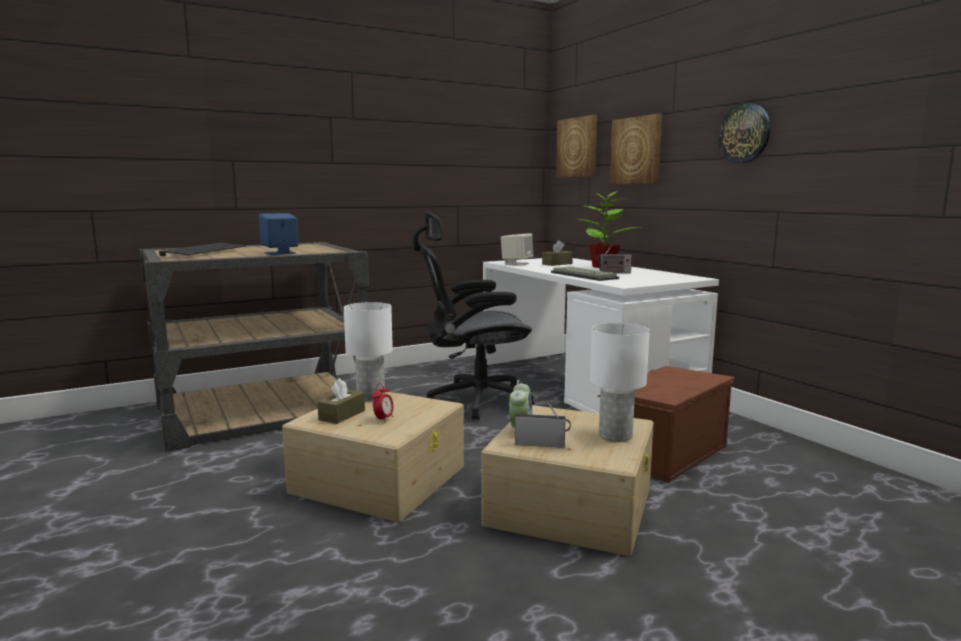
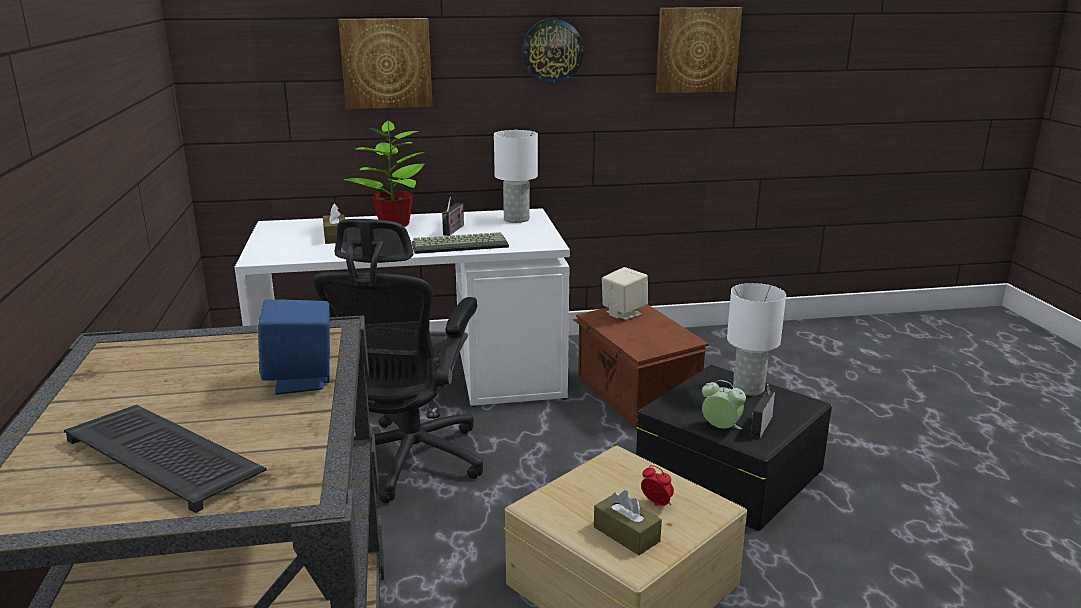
camera: 70 degrees left, 10 degrees up
(371, 397) = (560, 504): white table lamp -> white table lamp (517, 219)
(516, 264) = (300, 254): beige speaker -> beige speaker (623, 313)
(571, 504) = (728, 471): beige storage box -> black storage box
(577, 147) = (254, 53): picture -> picture (697, 50)

